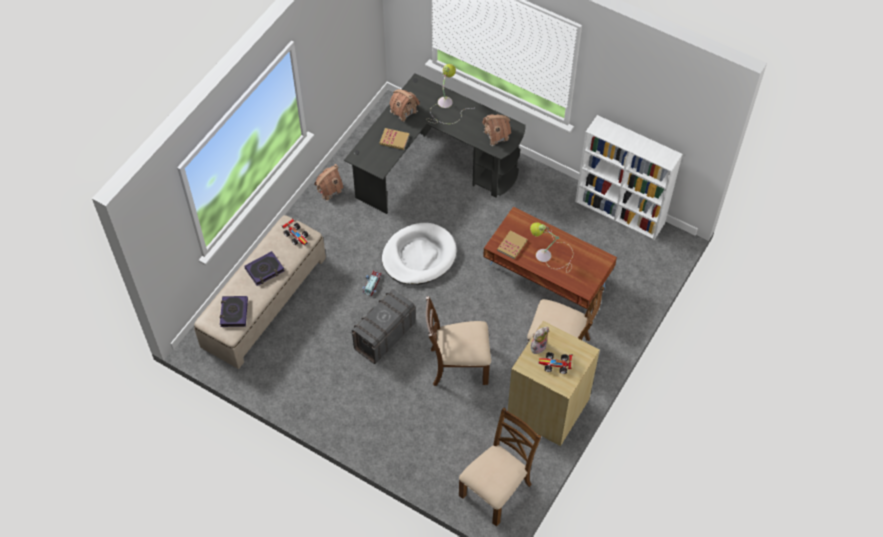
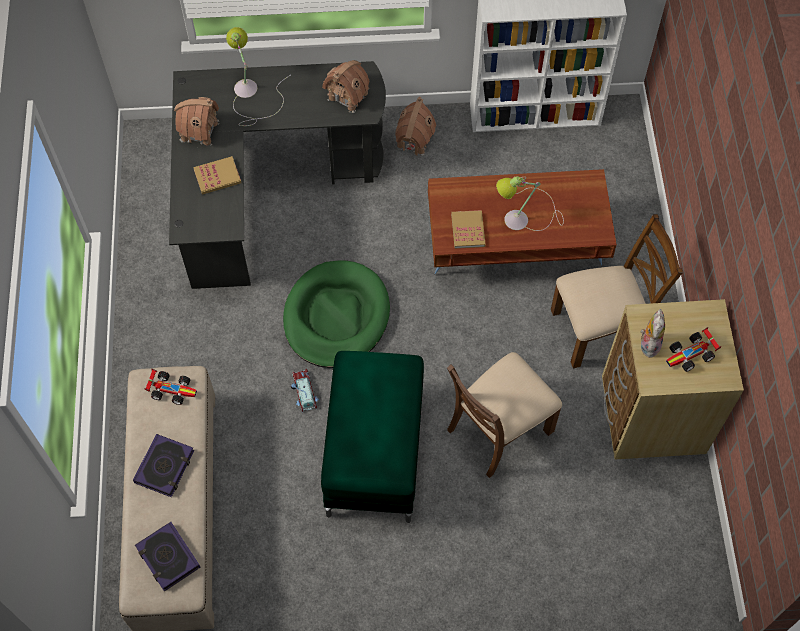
camera: 35 degrees left, 5 degrees up
(329, 190) = (147, 299): toy house -> toy house (413, 140)
(384, 336) = (375, 452): grey storage box -> green ottoman
(419, 256) = (336, 317): white dog bed -> green dog bed
(496, 490) = (674, 563): brown chair -> none

